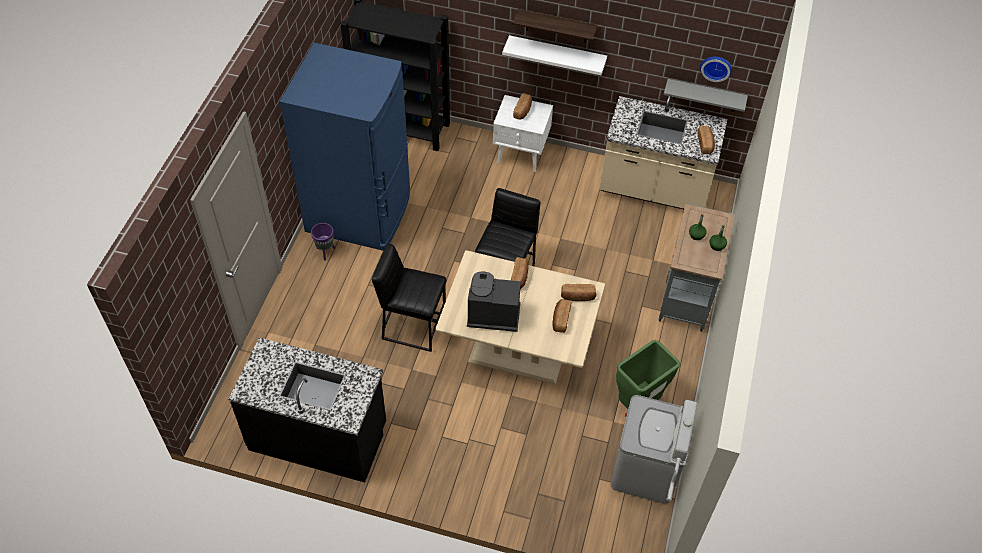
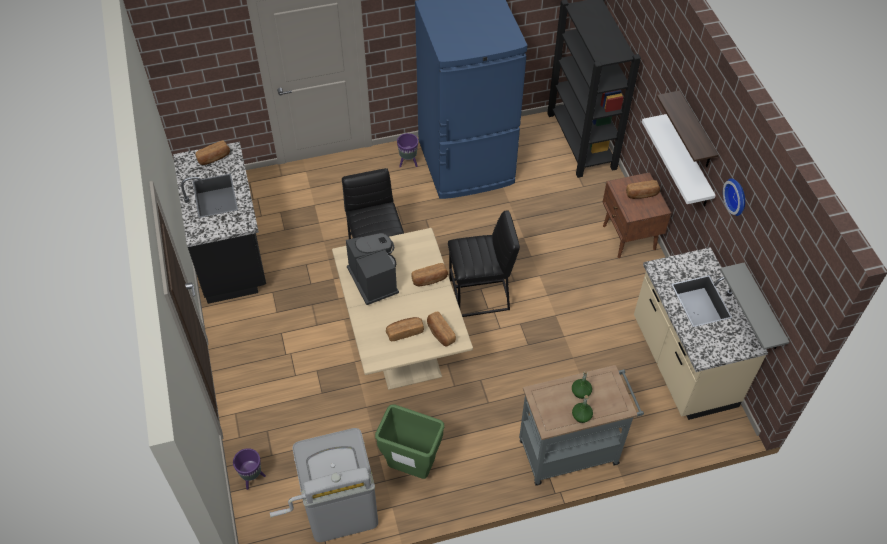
camera: 60 degrees right, 0 degrees up
(521, 155) = (629, 238): white nightstand -> brown nightstand
(578, 526) = (252, 478): none -> purple planter
(705, 144) = (712, 347): bread -> bread (214, 158)
(716, 67) = (777, 284): wall clock -> wall clock (737, 196)

